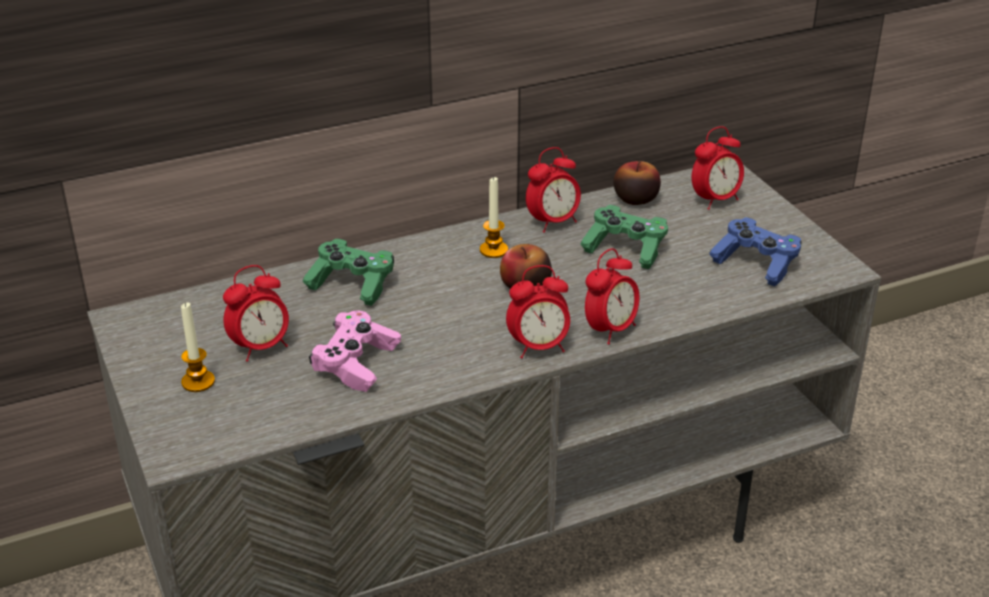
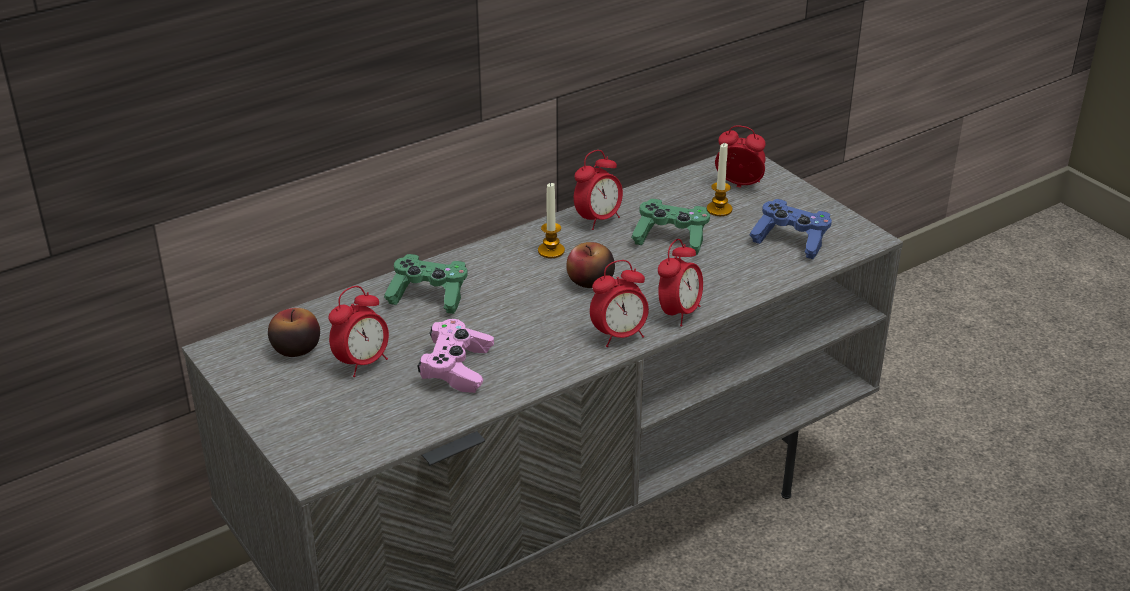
camera: 10 degrees left, 0 degrees up
(198, 382) = (313, 401): candle -> candle (719, 209)
(635, 199) = (667, 191): apple -> apple (296, 348)
(715, 200) = (739, 185): alarm clock -> alarm clock turned 120 degrees counterclockwise

